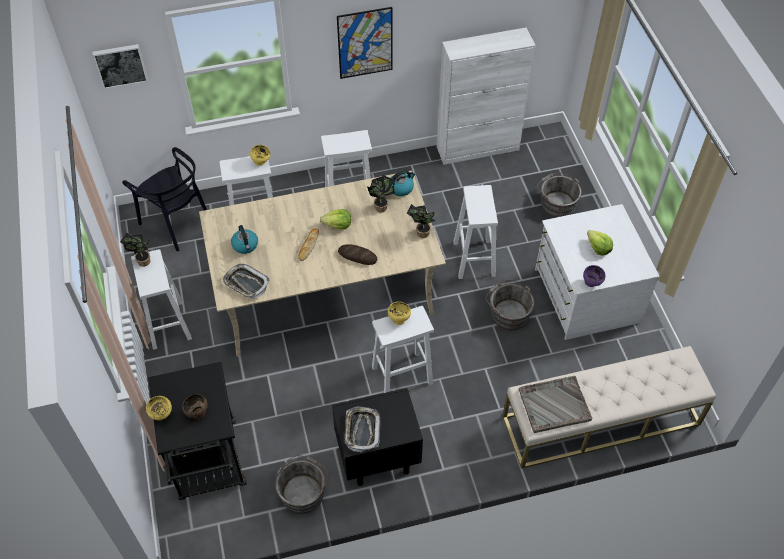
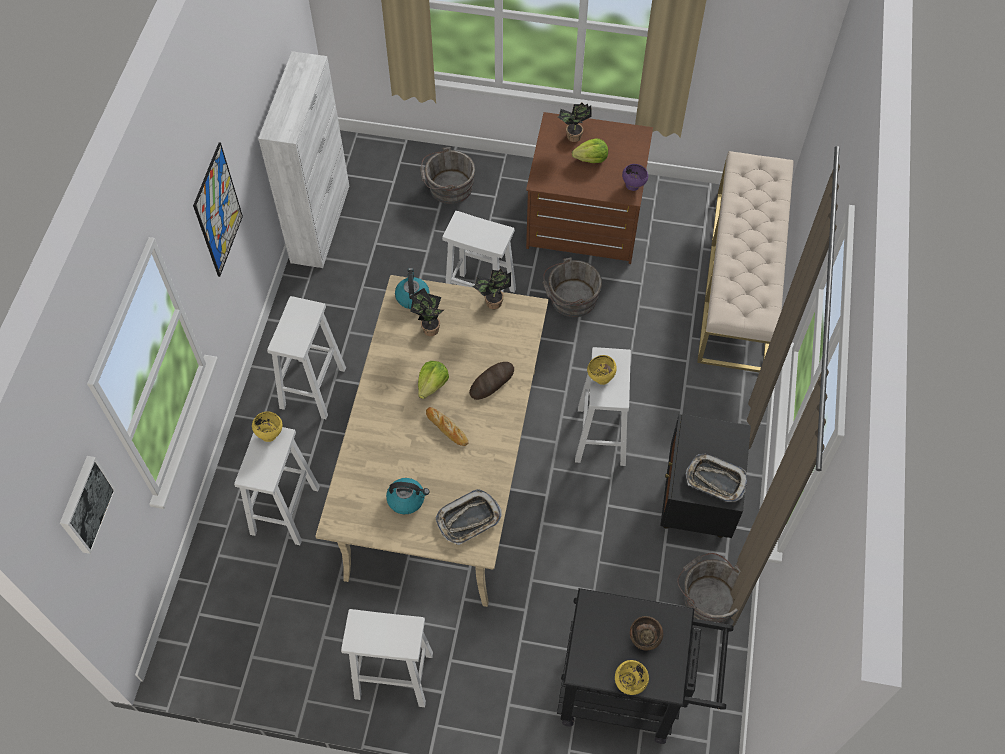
camera: 65 degrees left, 5 degrees up
(142, 261) = (359, 638): potted plant -> potted plant (573, 138)
(177, 222) = (226, 608): black chair -> none
(553, 405) = (749, 293): grey tray -> none
(585, 295) = (585, 220): white dresser -> brown dresser

